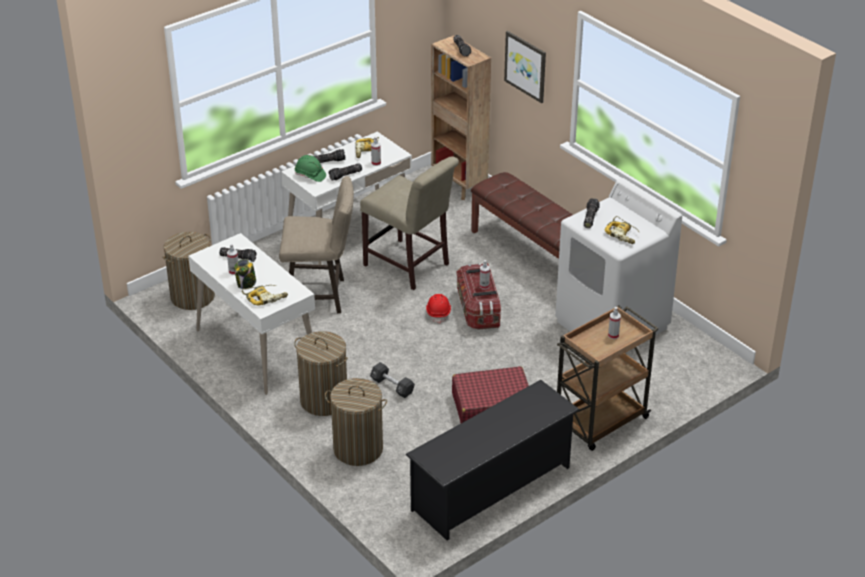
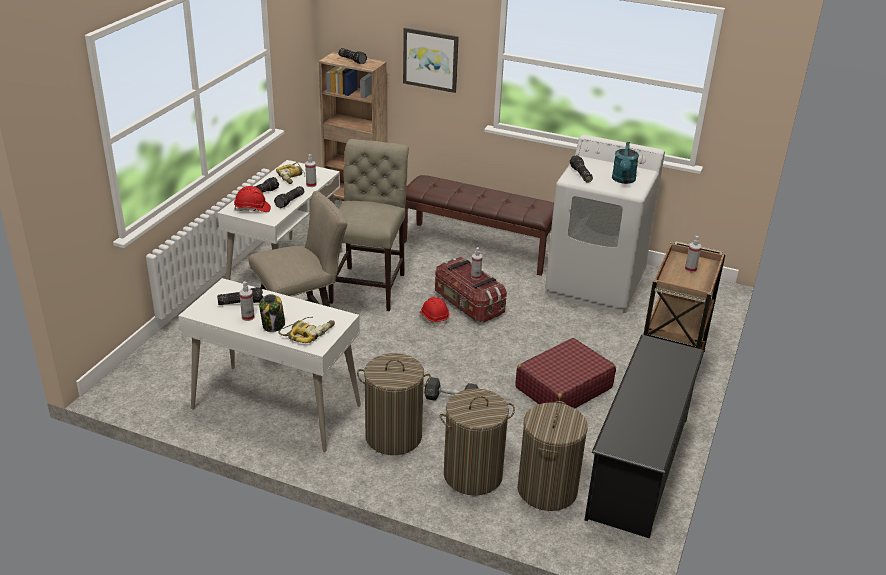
camera: 30 degrees left, 5 degrees down
(192, 296) = (160, 375): laundry basket -> laundry basket (547, 489)
(310, 175) = (252, 209): green hard hat -> red hard hat
(409, 266) = (370, 285): beige chair -> beige chair turned 90 degrees counterclockwise
(623, 234) = (623, 180): power drill -> turquoise watering can

